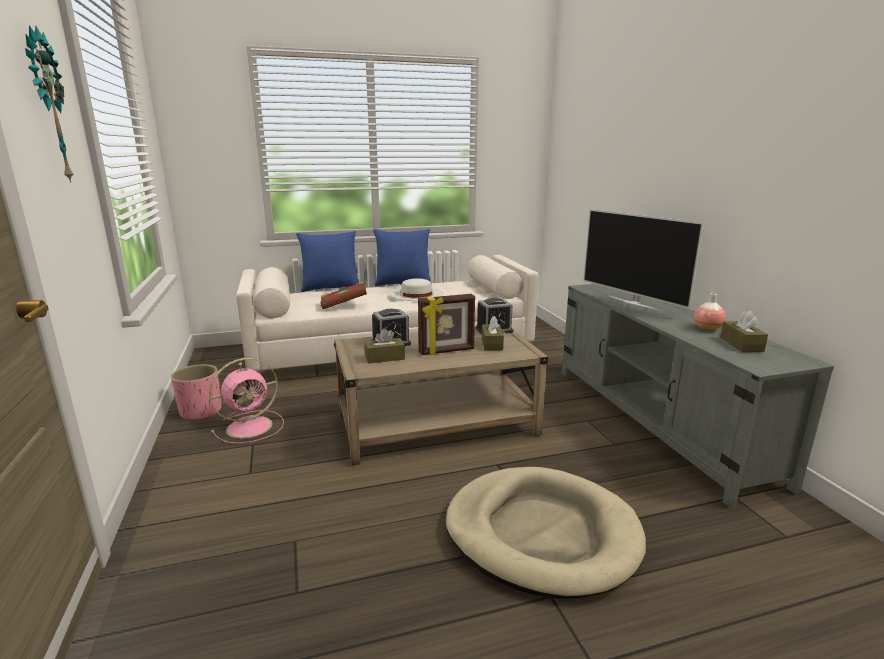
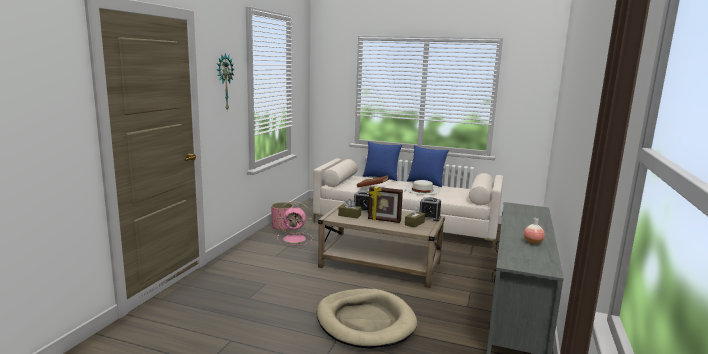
camera: 35 degrees right, 5 degrees down
(634, 303) = (521, 220): television -> none
(741, 344) = (531, 254): brown tissue box -> none

